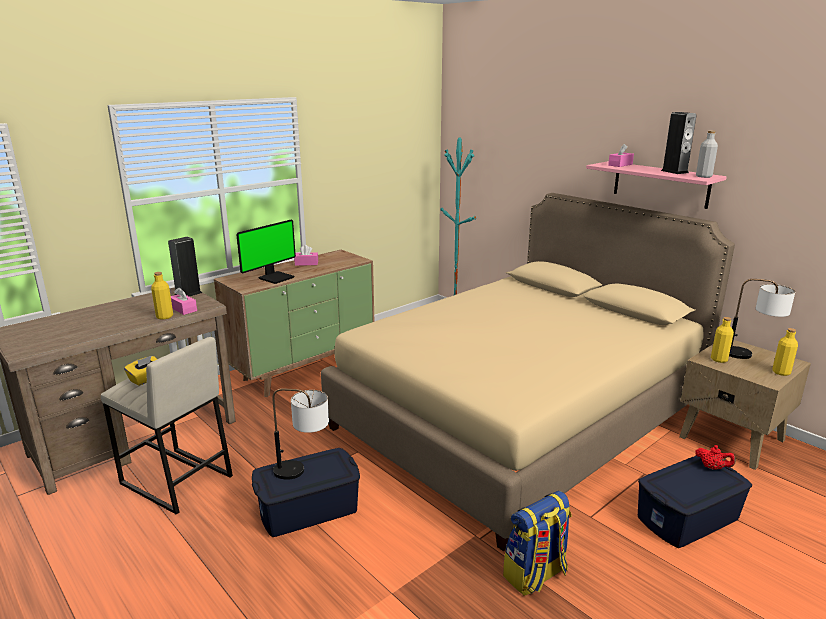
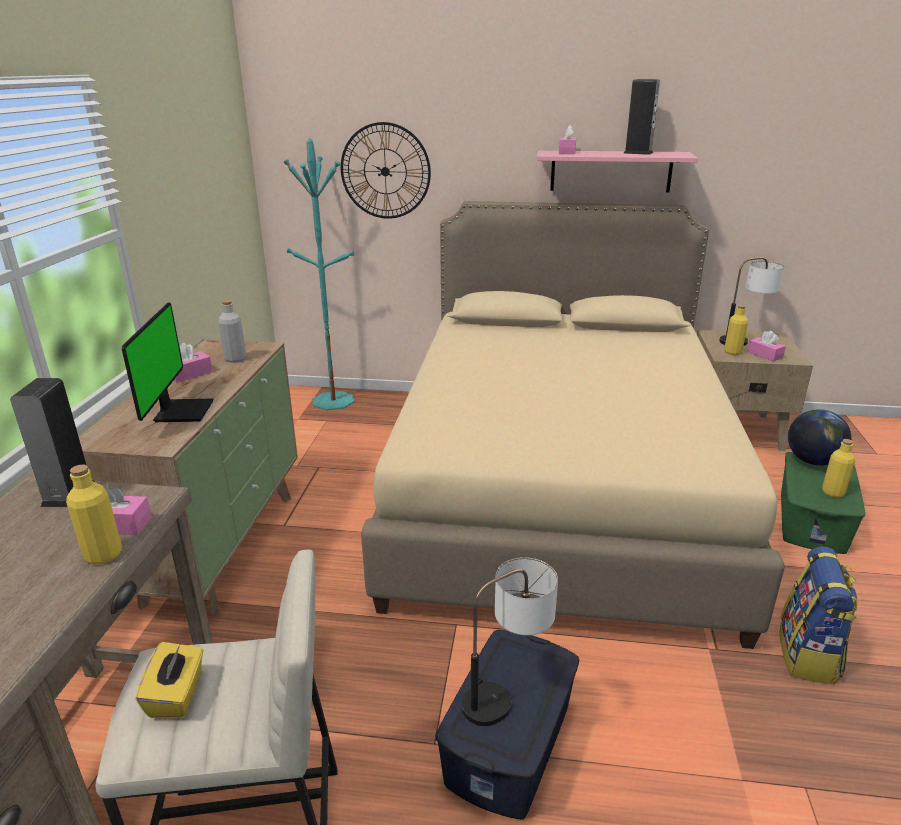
camera: 40 degrees left, 5 degrees up
(509, 164) = (385, 171): none -> wall clock
(688, 518) = (812, 520): blue storage box -> green storage box
(703, 176) = (677, 154): grey bottle -> grey bottle (235, 359)
(712, 467) = (812, 461): red teapot -> globe
(746, 370) = (764, 355): none -> pink tissue box
(781, 372) = (786, 348): yellow bottle -> yellow bottle (833, 492)

